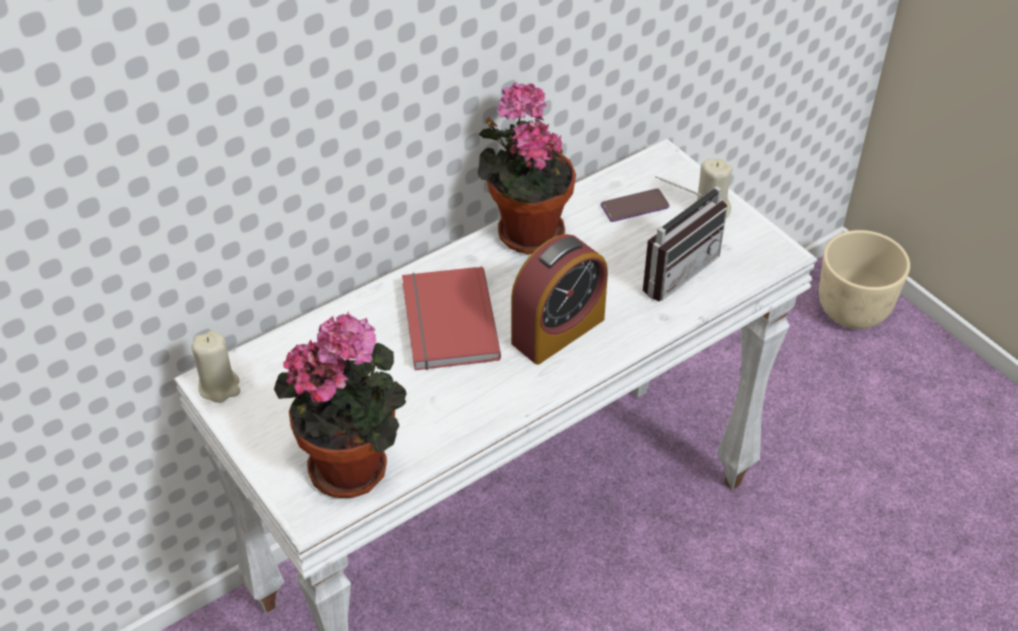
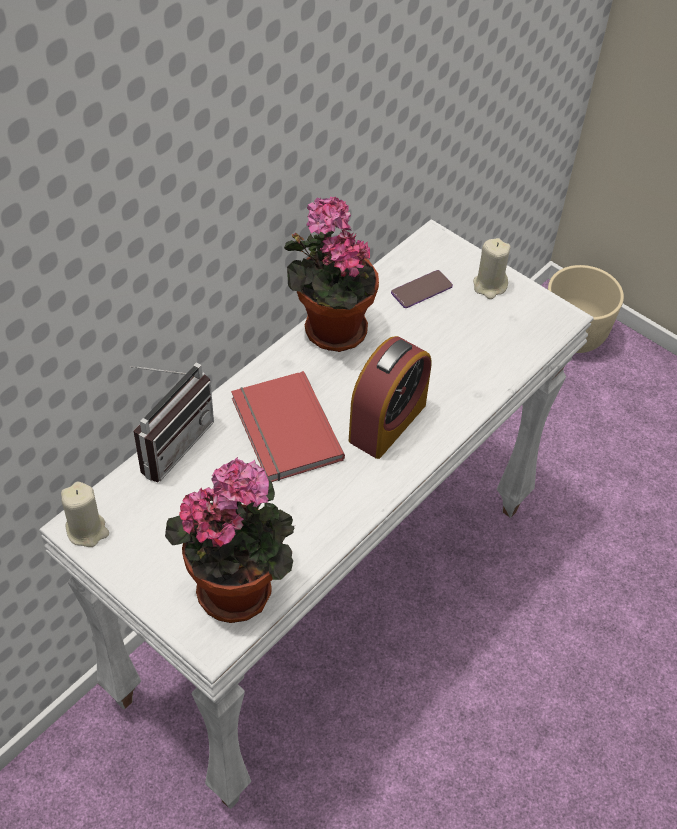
camera: 15 degrees left, 5 degrees up
(673, 268) = (472, 345): radio -> radio (169, 442)

